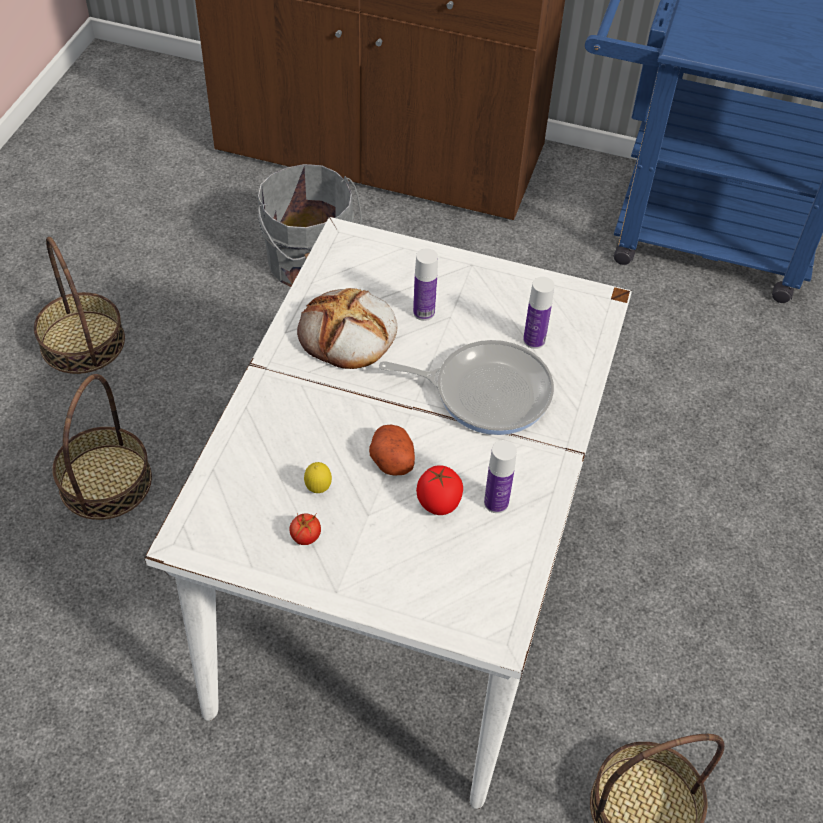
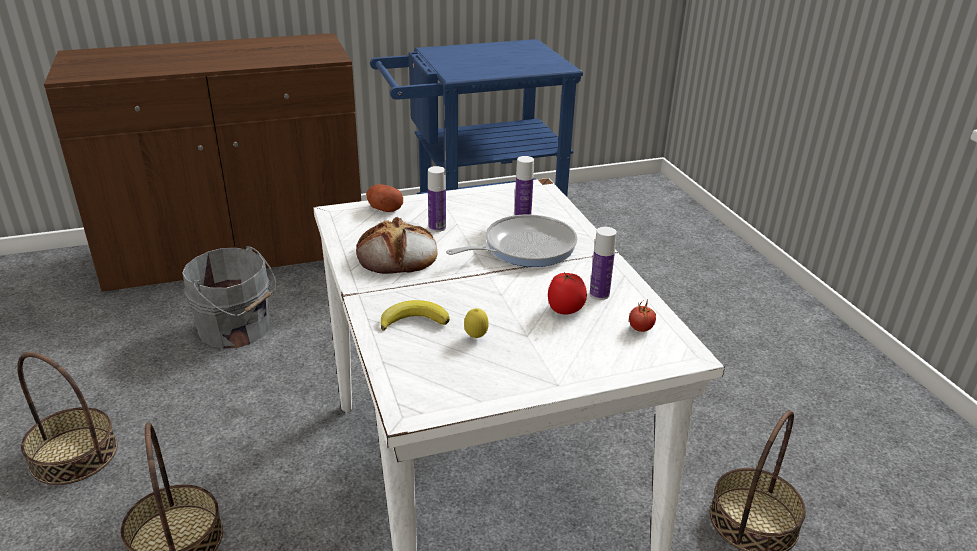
camera: 35 degrees left, 20 degrees down
(283, 433) = (414, 320): none -> banana
(305, 537) = (499, 366): tomato -> tomato (640, 329)
(391, 459) = (506, 302): potato -> potato (383, 208)

